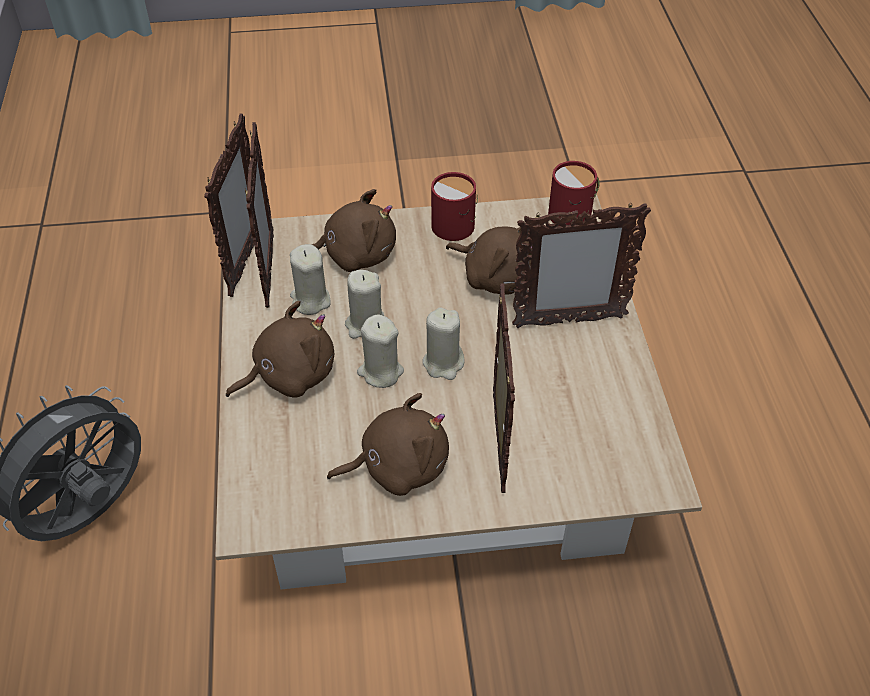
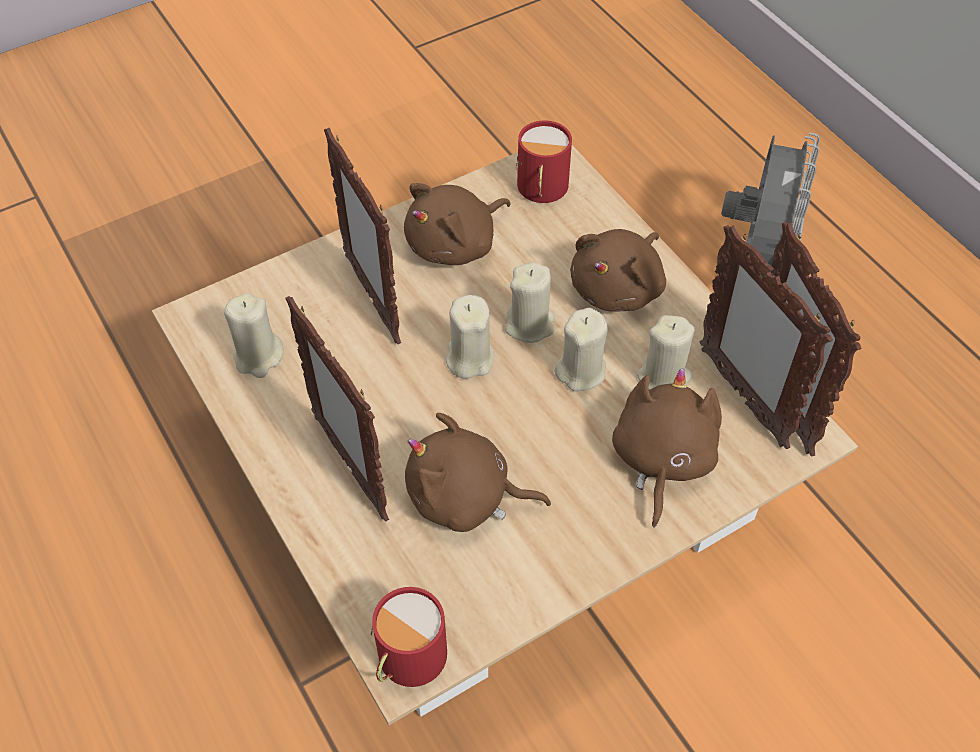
camera: 155 degrees right, 5 degrees up
(354, 254) = (661, 460): brown plush toy -> brown plush toy turned 135 degrees clockwise
(456, 223) = (565, 567): red mug -> red mug (541, 189)
(568, 321) = (350, 465): picture frame -> picture frame turned 90 degrees counterclockwise
(614, 425) = (258, 357): none -> beige candle

